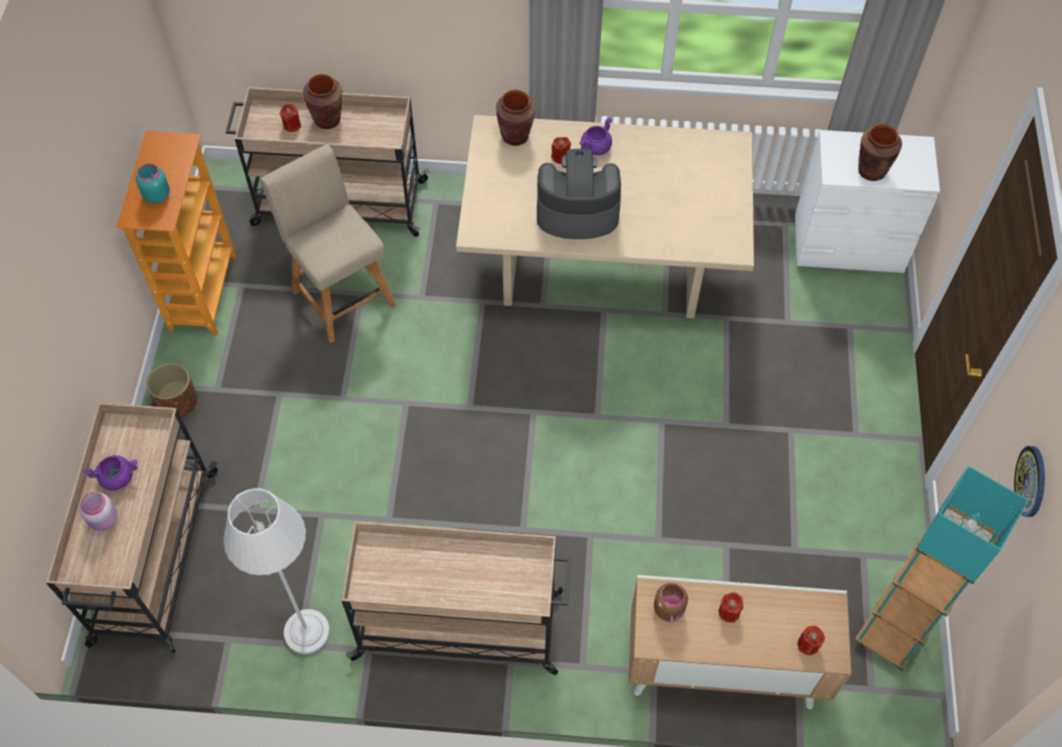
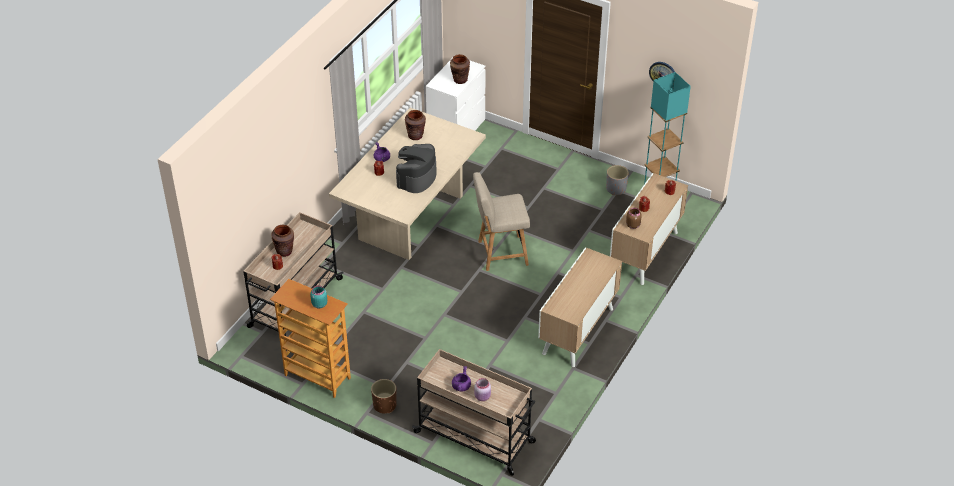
camera: 65 degrees left, 15 degrees down
(307, 632) = (551, 388): grey floor lamp -> none
(341, 295) = (359, 320): beige chair -> beige chair (500, 253)
(461, 625) = (578, 331): beige cart -> cabinet
(515, 136) = (354, 183): brown vase -> brown vase (415, 136)
(865, 551) = (616, 189): none -> grey planter

